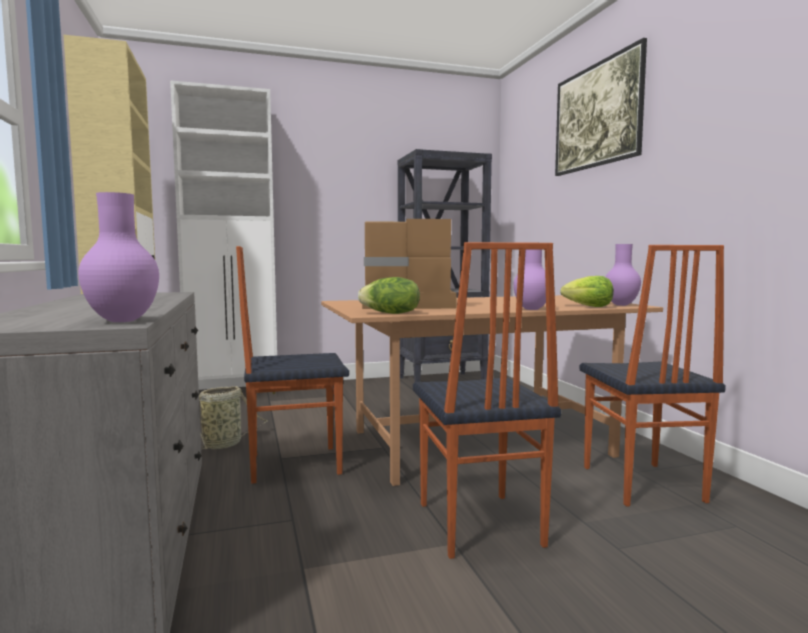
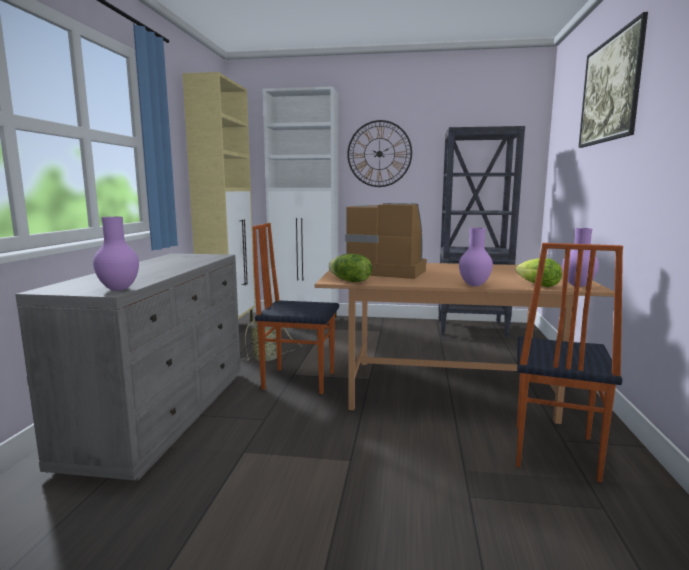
camera: 25 degrees right, 5 degrees up
(321, 179) = (379, 154): none -> wall clock
(477, 525) = (379, 452): chair -> none

